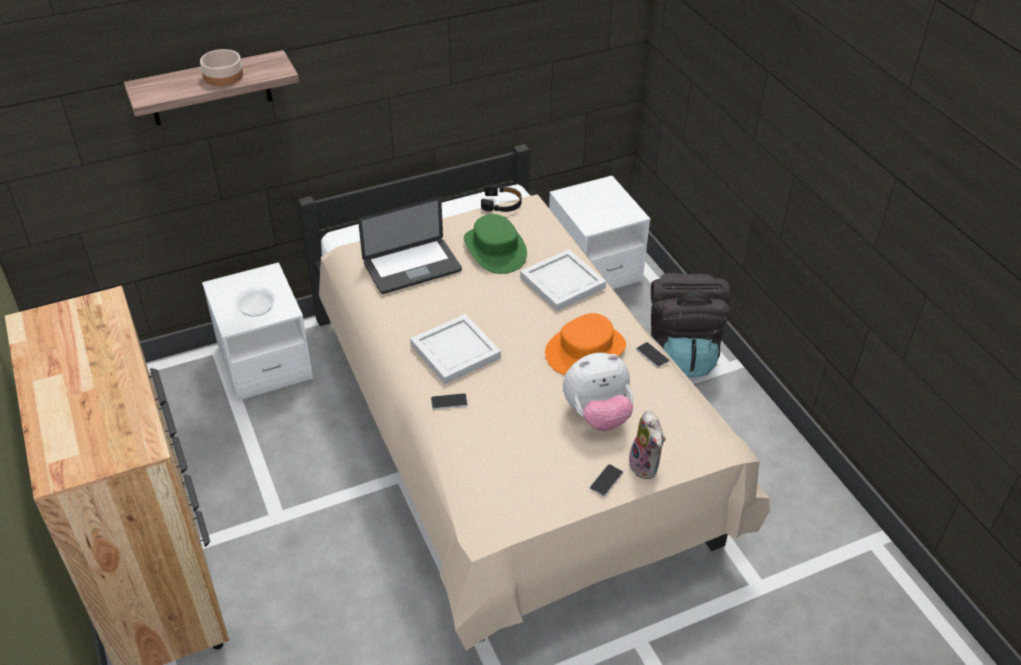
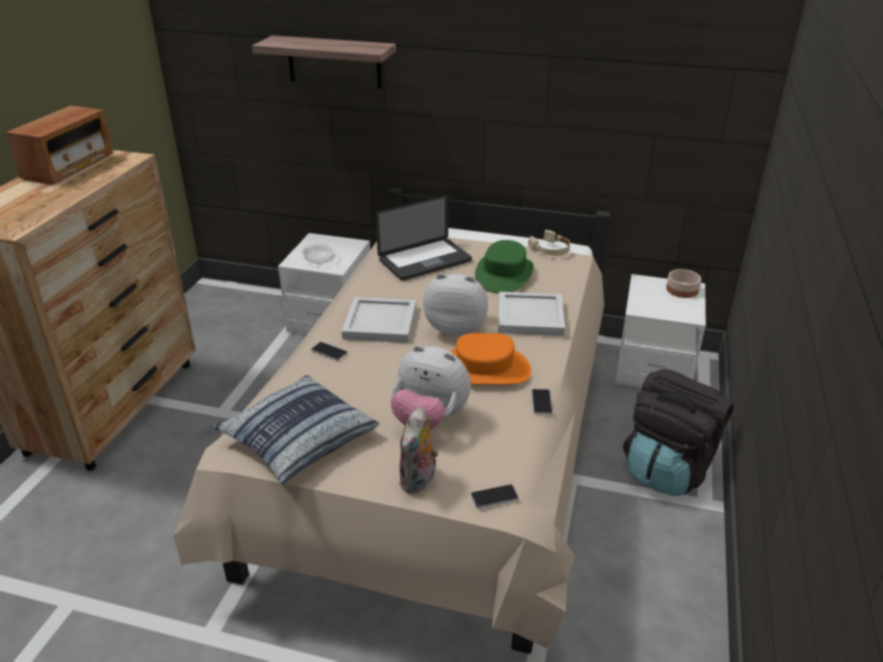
camera: 40 degrees right, 10 degrees down
(55, 347) = (69, 167): none -> radio
(223, 76) = (332, 45): bowl -> bowl (682, 290)
(412, 267) = (425, 261): laptop -> laptop turned 45 degrees counterclockwise
(502, 204) = (550, 249): black headphones -> beige headphones
(521, 324) = (457, 328): none -> plush toy
(525, 488) = (298, 439): none -> pillow
(606, 480) = (368, 471): phone -> phone (494, 497)

